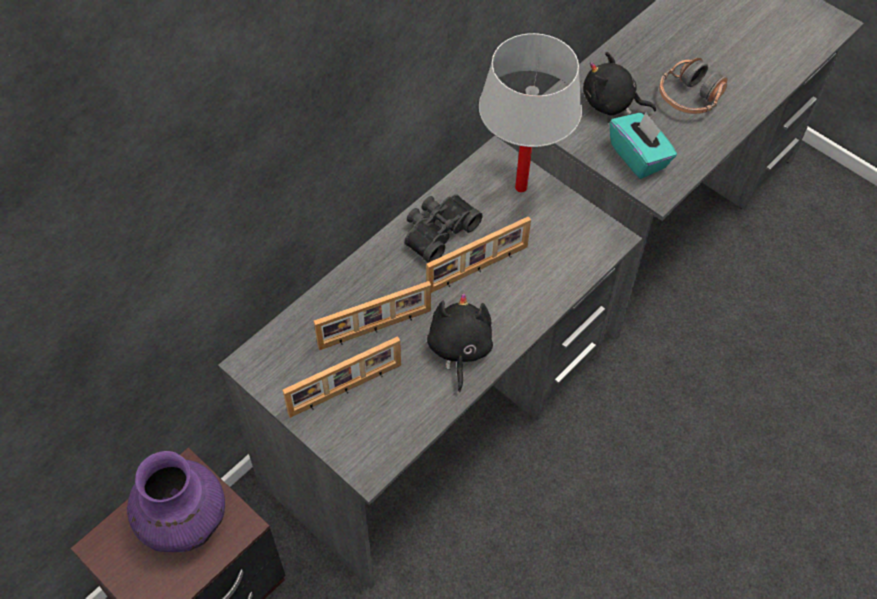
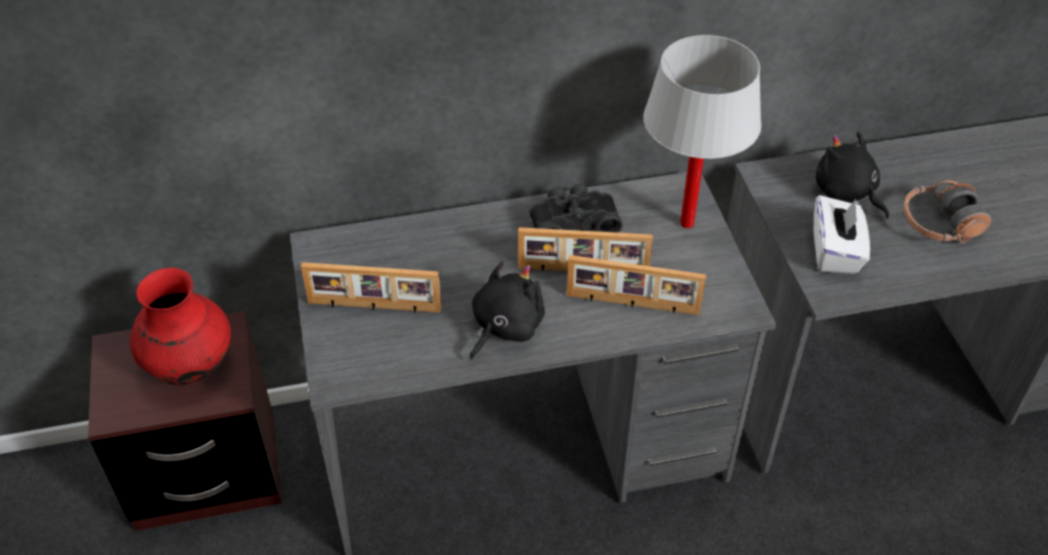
camera: 35 degrees right, 10 degrees down
(184, 522) = (190, 365): purple vase -> red vase
(375, 330) = (444, 273): picture frame -> picture frame (632, 305)
(639, 157) = (835, 252): turquoise tissue box -> white tissue box

